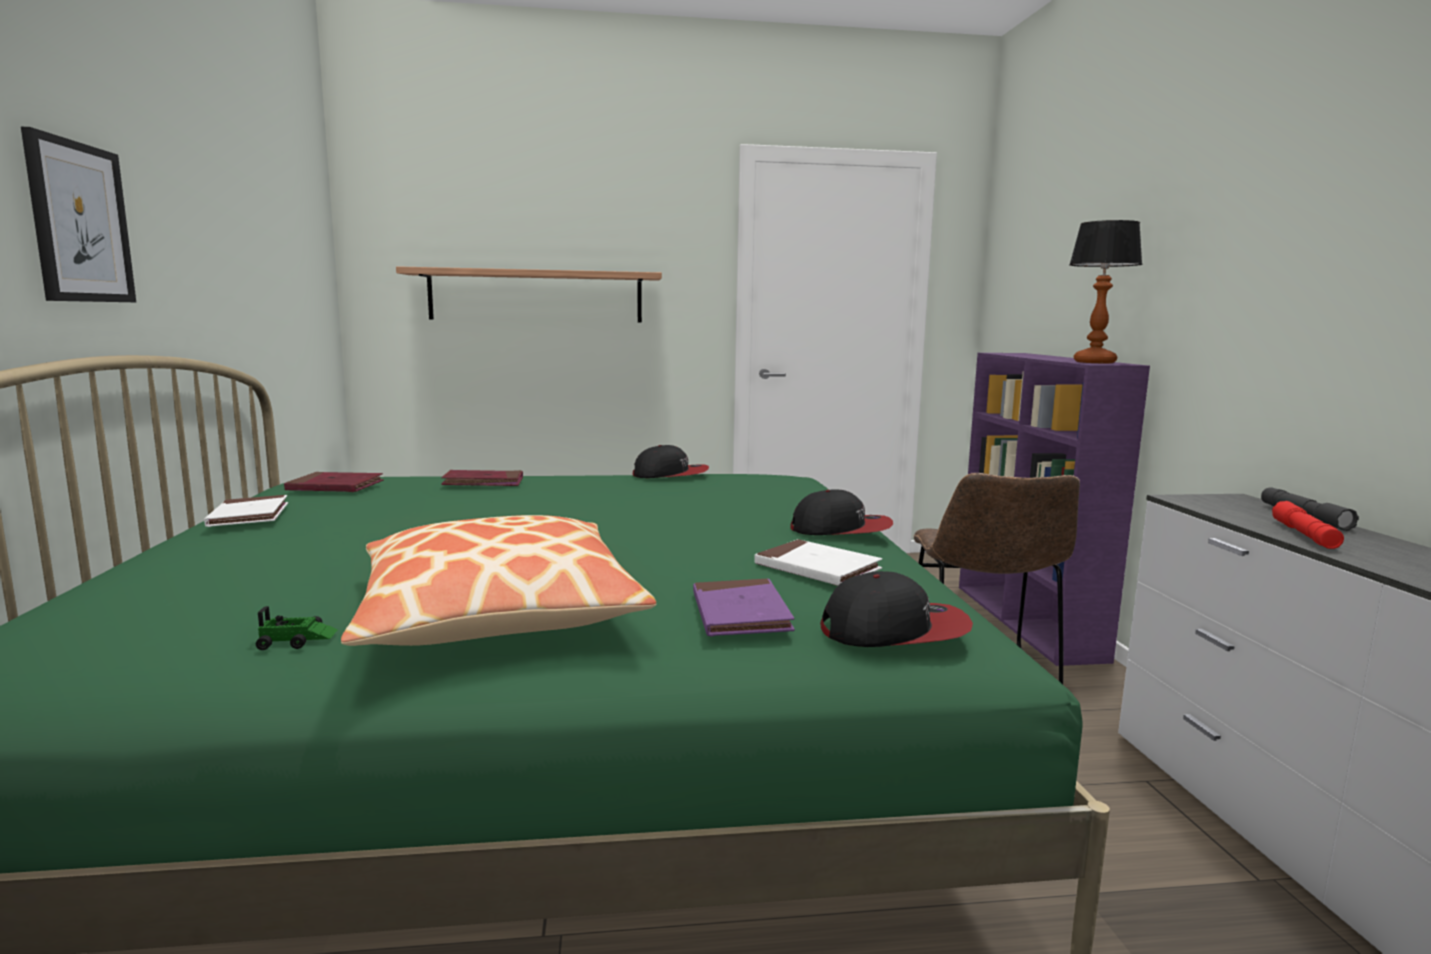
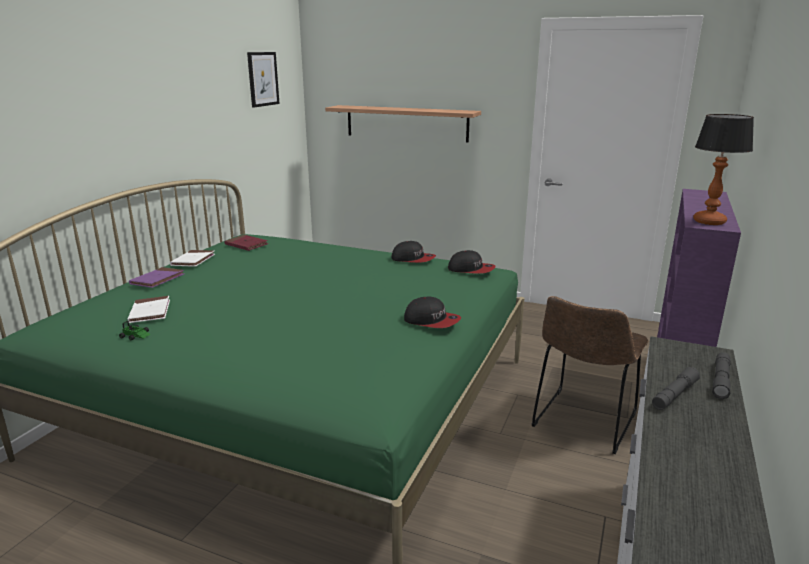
camera: 30 degrees right, 10 degrees up
(80, 223) = (125, 130): picture -> picture (263, 79)
(483, 482) = (311, 251): red book -> none
(497, 611) = (211, 338): pillow -> none
(740, 614) = (295, 364): purple book -> purple book (157, 280)
(817, 568) = (371, 345): white book -> white book (150, 312)
(895, 630) = (344, 391): cap -> cap (471, 269)
(1304, 535) = (674, 395): red flashlight -> grey flashlight

